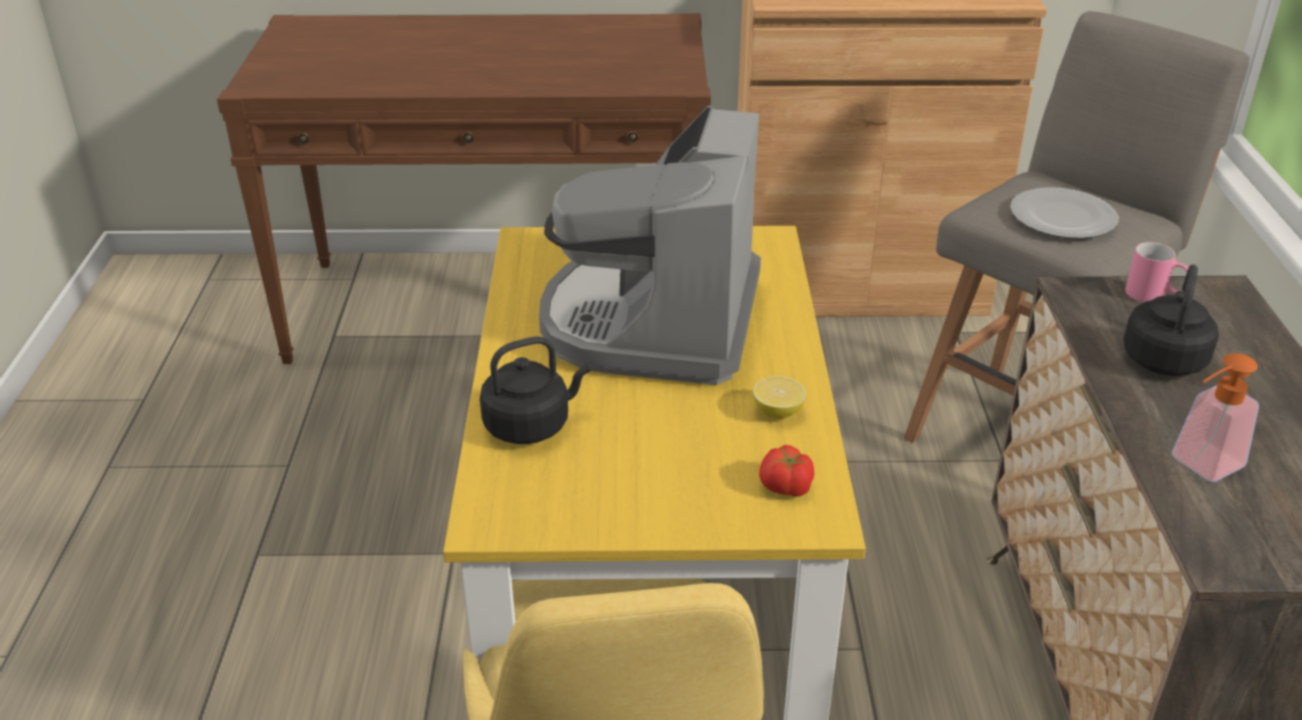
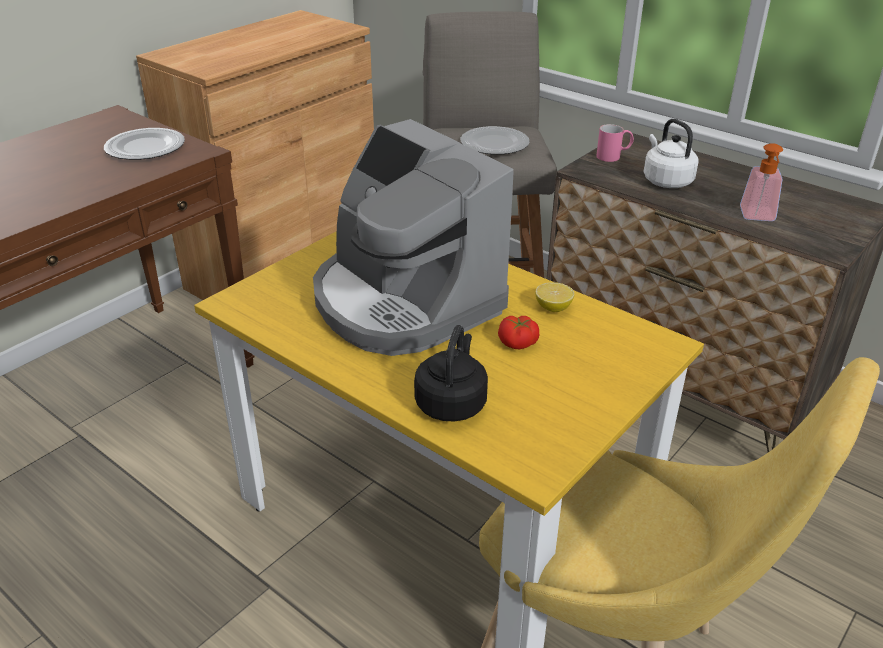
camera: 50 degrees left, 0 degrees up
(647, 64) = (146, 148): none -> plate
(785, 486) = (625, 340): tomato -> tomato (517, 343)
(1164, 358) = (665, 180): black kettle -> white kettle

